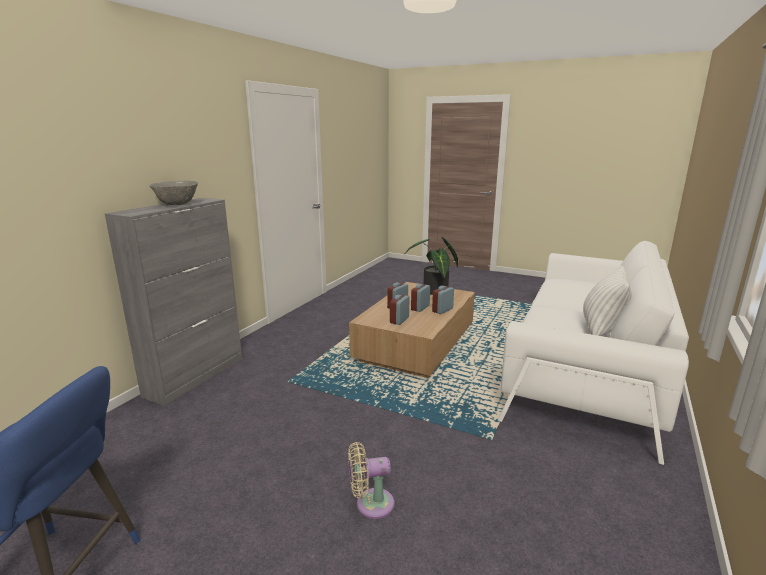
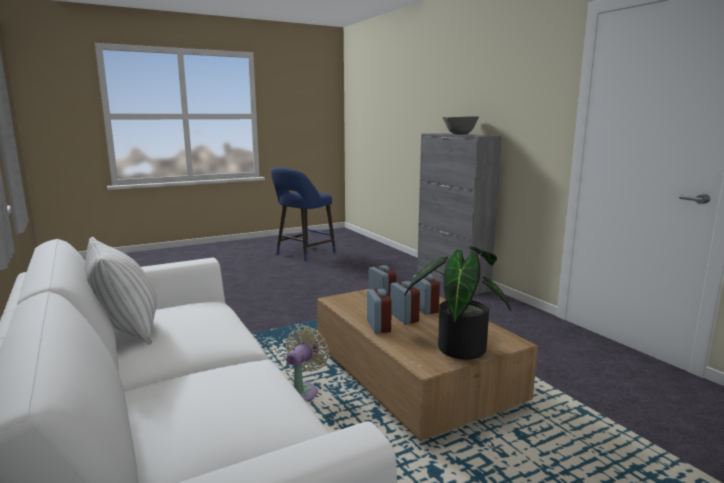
camera: 125 degrees right, 5 degrees down
(370, 504) = (241, 295): beige fan -> beige fan (302, 391)

